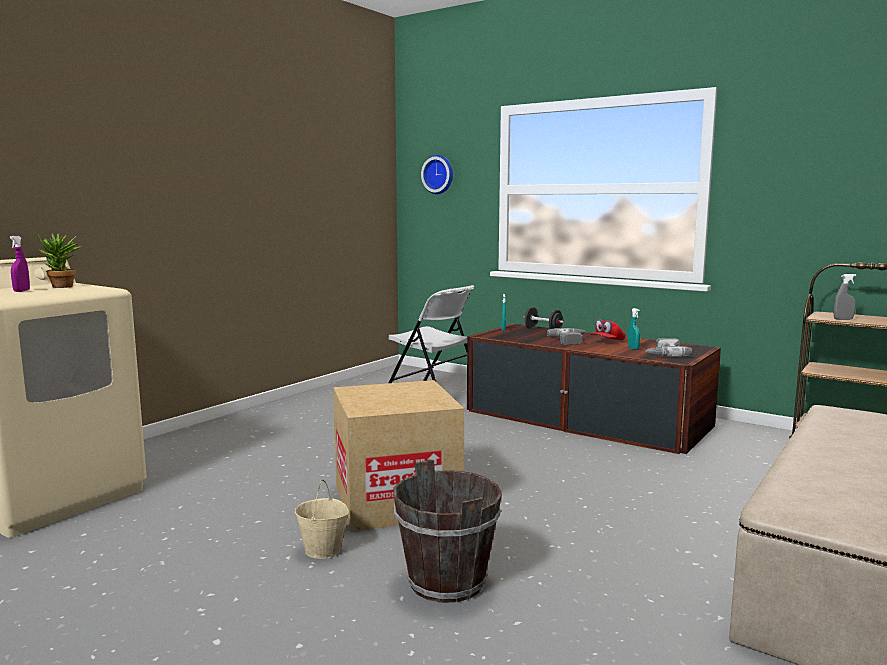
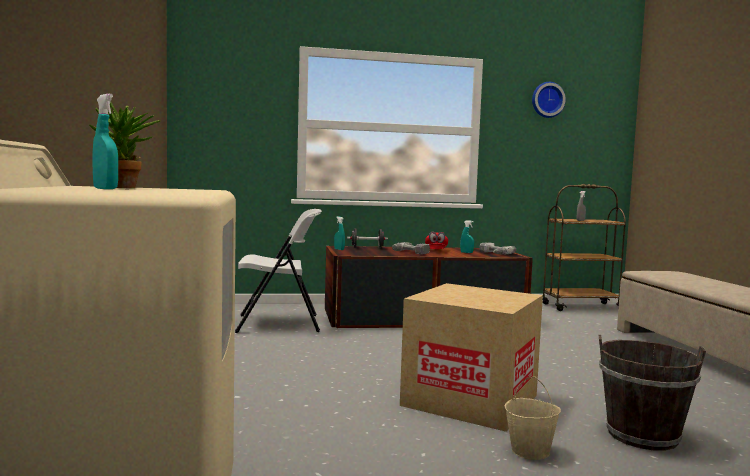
camera: 45 degrees left, 5 degrees down
(21, 291) = (105, 189): purple spray bottle -> turquoise spray bottle
(439, 174) = (226, 103): wall clock -> wall clock (547, 100)

